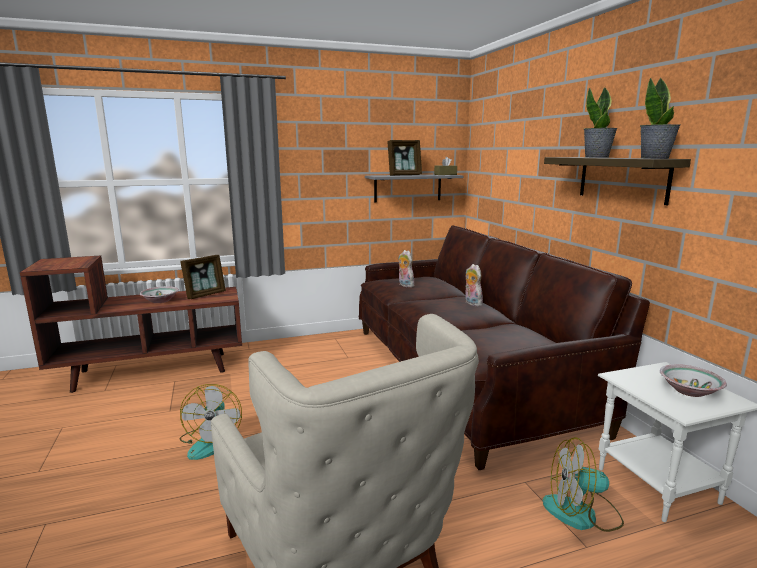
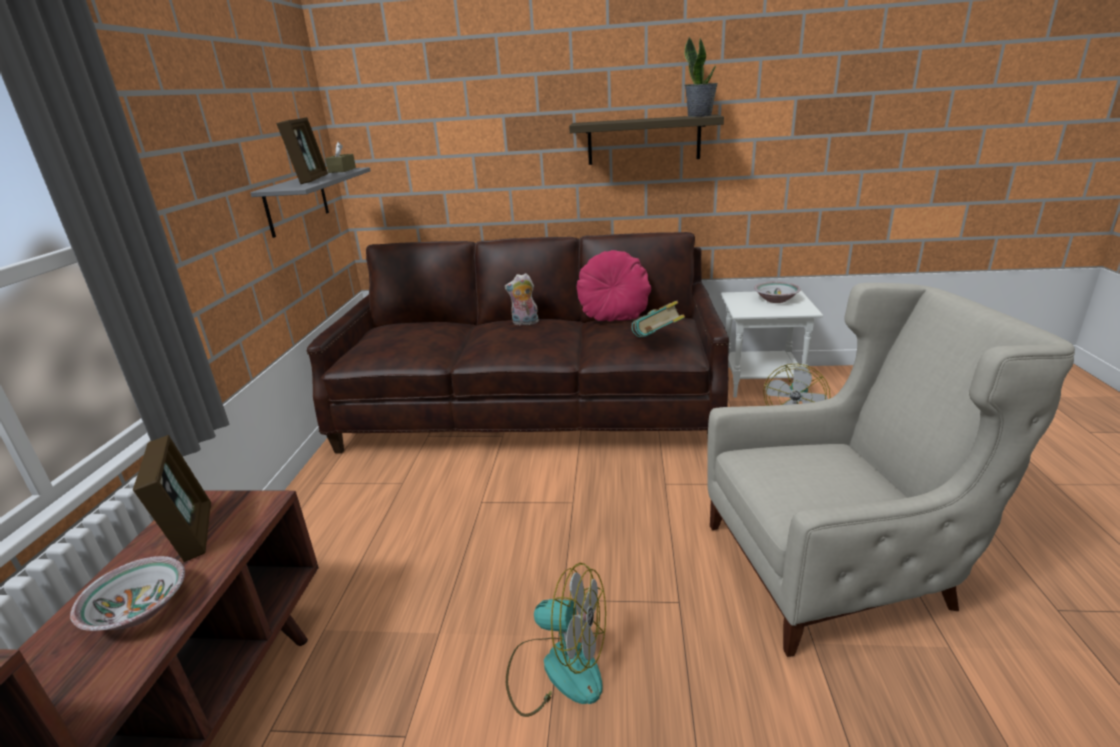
camera: 65 degrees left, 10 degrees up
(404, 285) = (411, 343): plush toy -> none
(481, 345) = (657, 342): none -> book
(521, 327) = (614, 318): none -> pink pillow
(597, 157) = (630, 120): potted plant -> none

